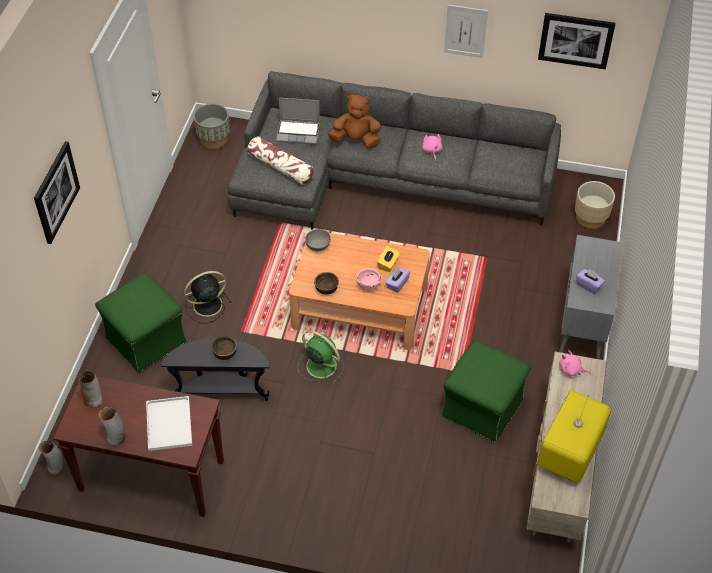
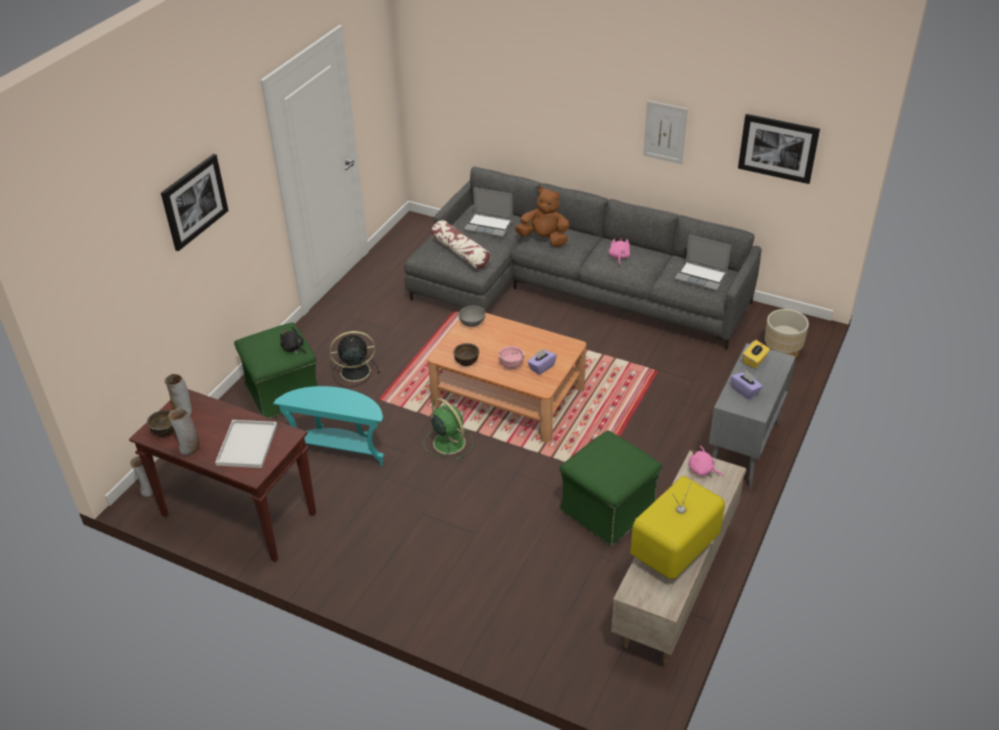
camera: 15 degrees right, 10 degrees down
(158, 303) = (293, 348): none -> black plush toy
(214, 139) = (416, 234): grey planter -> none
(221, 390) = (339, 448): black side table -> turquoise side table
(225, 354) = (340, 402): brown bowl -> brown bowl (165, 431)
(388, 264) = (538, 348): yellow tissue box -> yellow tissue box (754, 361)
(513, 162) = (701, 277): none -> laptop

